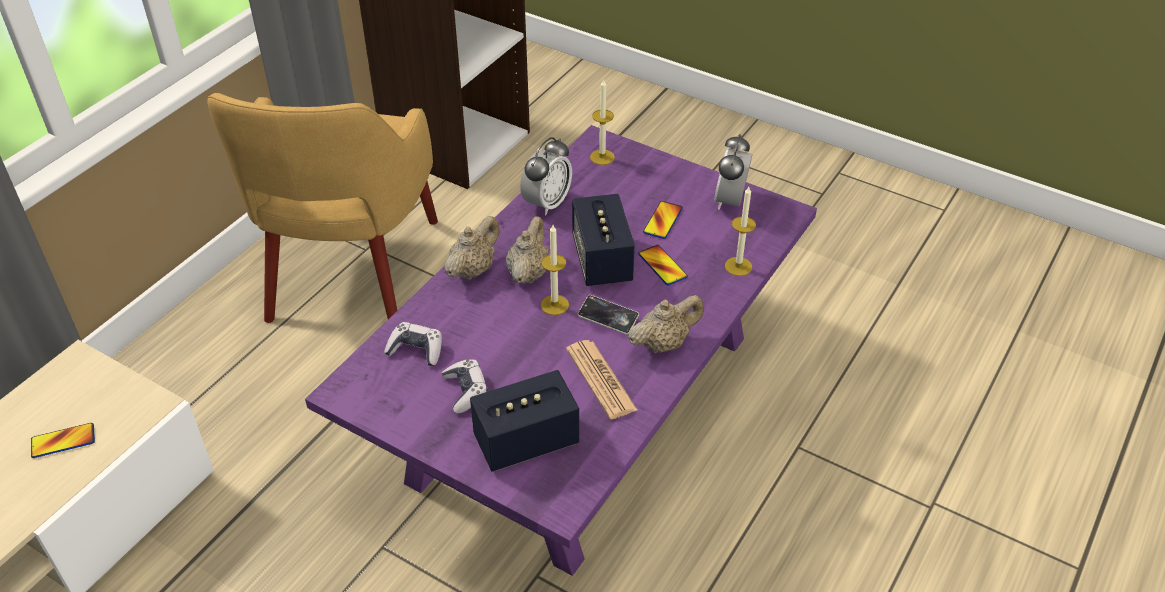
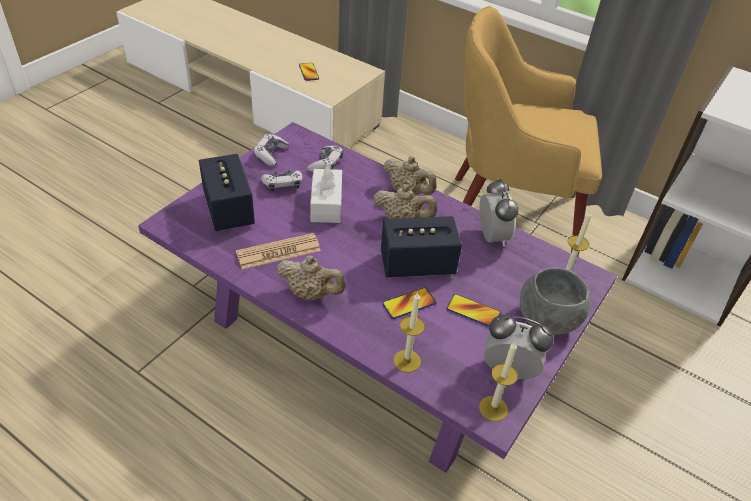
camera: 90 degrees right, 0 degrees up
(394, 413) = (271, 154): none -> game controller
(504, 343) = (326, 204): none -> white tissue box
(547, 203) = (492, 237): alarm clock -> alarm clock turned 135 degrees counterclockwise
(554, 305) = (365, 233): candle -> candle (493, 408)
(608, 317) = (347, 262): phone -> none
(662, 173) = (547, 320): none -> grey bowl
(664, 343) = (311, 293): beige teapot -> beige teapot turned 45 degrees counterclockwise

